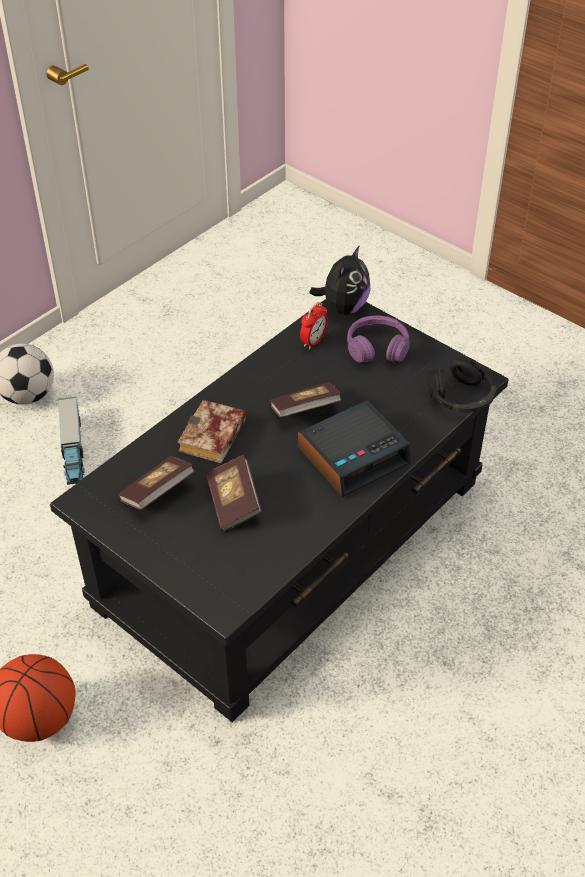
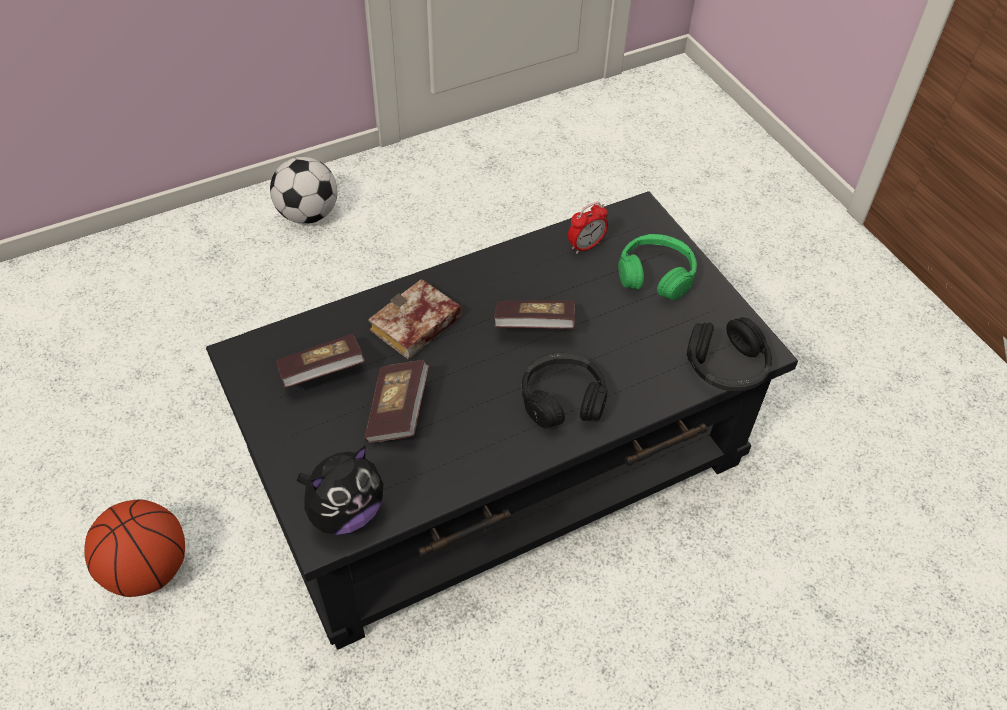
camera: 20 degrees right, 5 degrees up
(73, 449) = (324, 285): toy truck -> none
(343, 307) = (640, 215): plush toy -> plush toy (345, 512)
(353, 455) = (562, 398): alarm clock -> black headphones
(377, 348) = (656, 275): purple headphones -> green headphones

